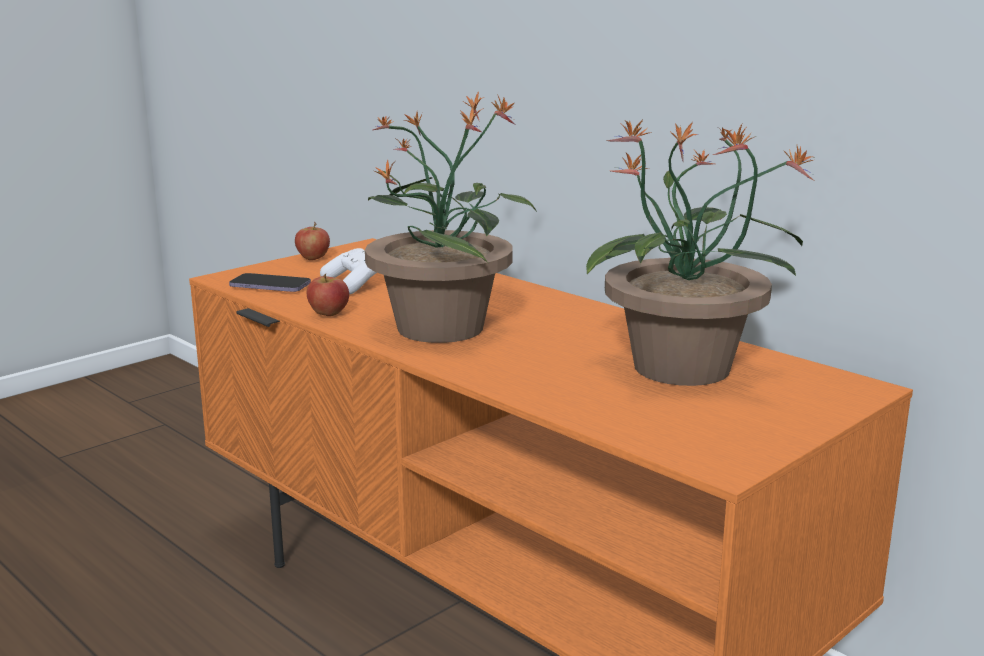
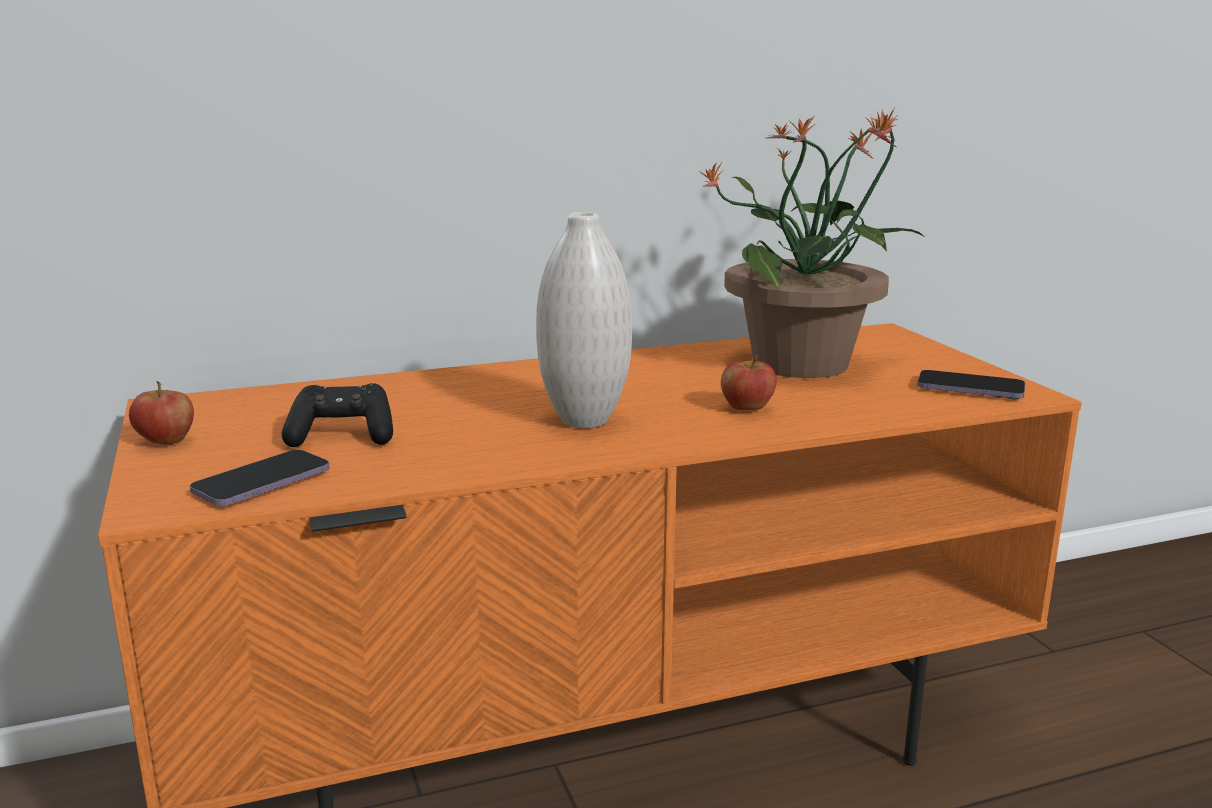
camera: 65 degrees left, 0 degrees up
(329, 314) = (454, 465): apple -> apple (747, 408)
(353, 284) = (342, 436): white game controller -> black game controller
(442, 327) = (584, 420): potted plant -> white vase
(701, 438) = (970, 388): none -> phone

